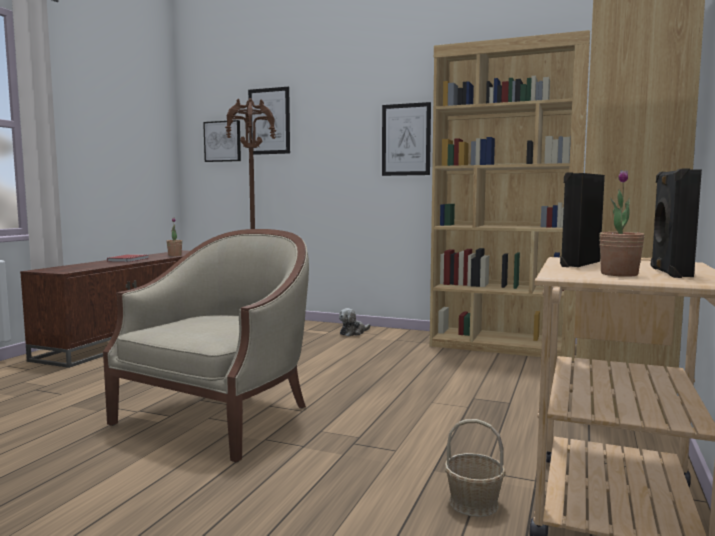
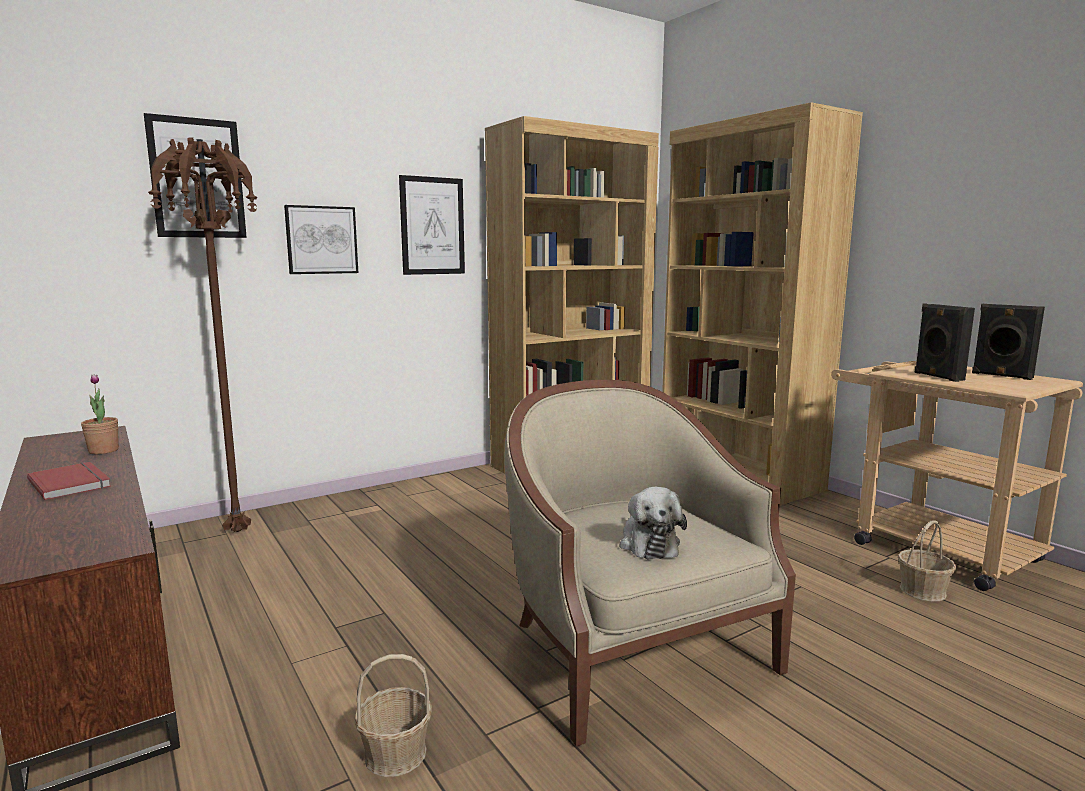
camera: 55 degrees left, 5 degrees up
(82, 396) = (395, 753): none -> basket
(223, 141) = (83, 208): picture -> picture (321, 240)
(353, 333) = (409, 496): plush toy -> plush toy (648, 543)
(619, 274) = (1011, 383): potted plant -> none

